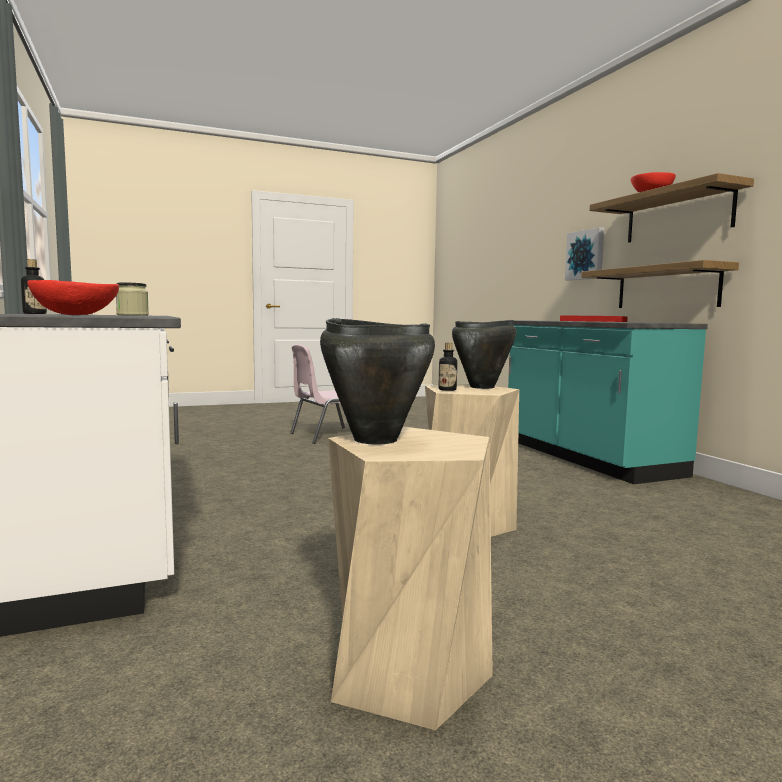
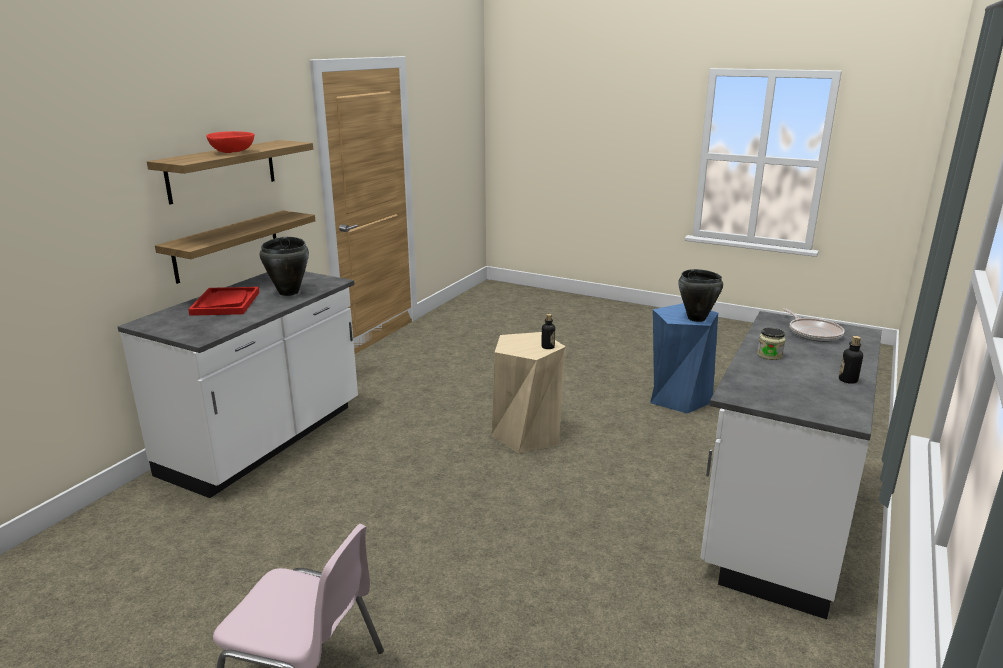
camera: 130 degrees left, 15 degrees up
(76, 315) = (813, 333): red bowl -> frying pan
(407, 672) = (678, 398): beige stool -> blue stool
(482, 387) = (514, 343): black cooking pot -> black cooking pot (289, 292)
(586, 255) = (99, 229): picture -> none
(587, 458) = (265, 441): turquoise counter -> white counter

